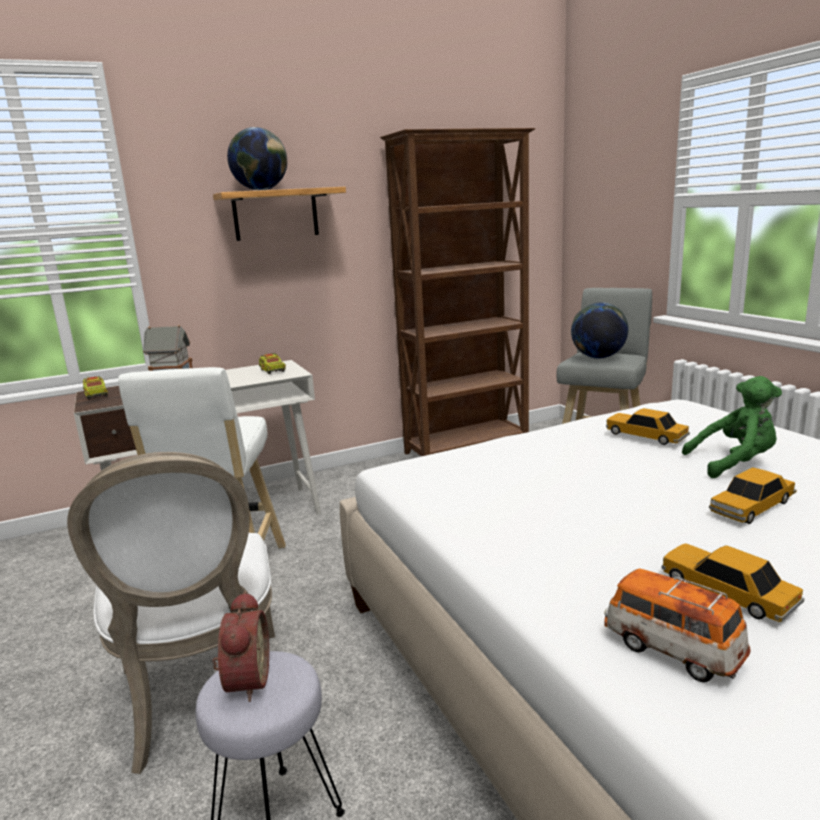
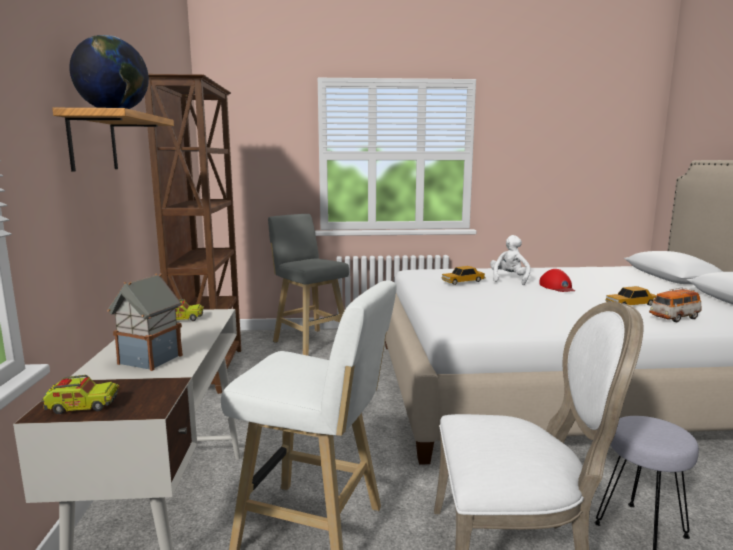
camera: 70 degrees left, 5 degrees down
(244, 681) = (650, 434): alarm clock -> none
(598, 358) = (315, 261): globe -> none
(734, 463) = (509, 279): green plush toy -> white plush toy
(751, 507) = (557, 287): toy car -> red cap

